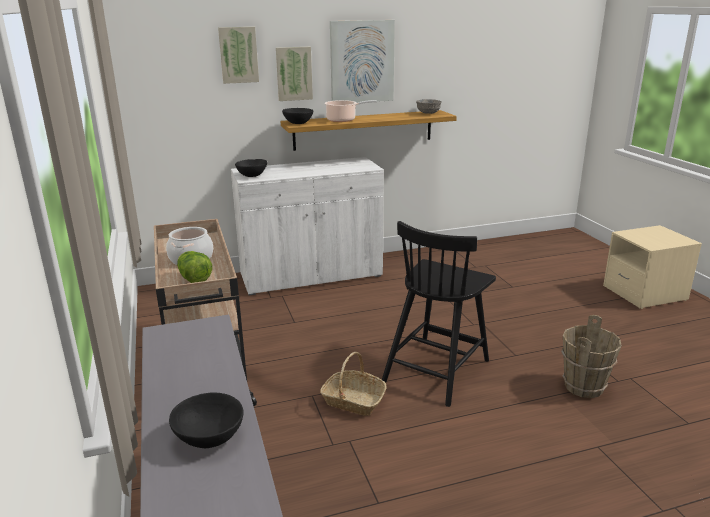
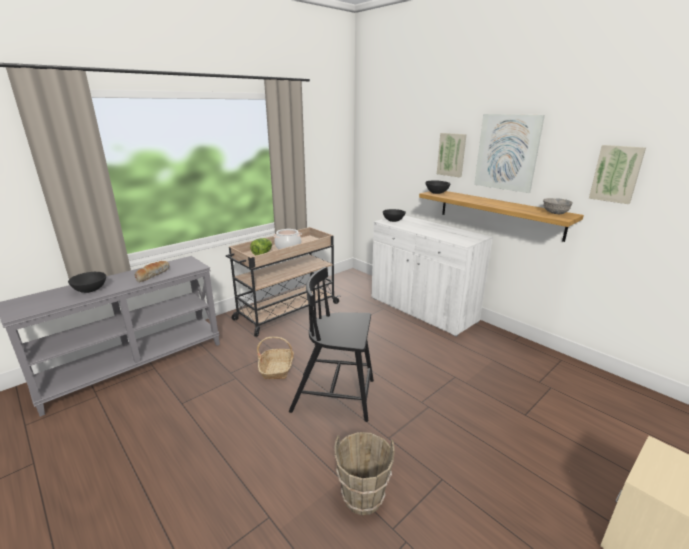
camera: 65 degrees right, 0 degrees up
(204, 366) = (153, 275): none -> bread
(238, 55) = (419, 136): picture -> picture (616, 174)
(343, 120) = (469, 198): cooking pot -> none

